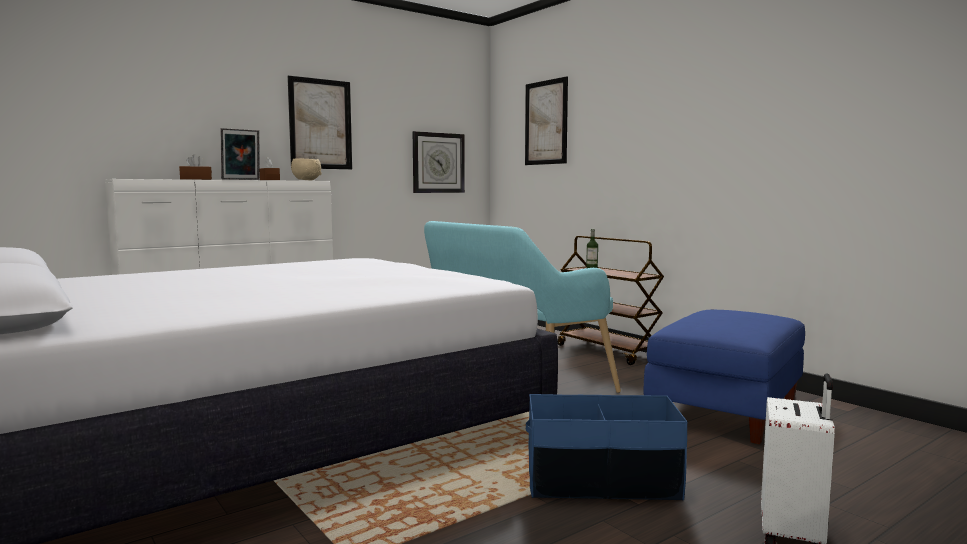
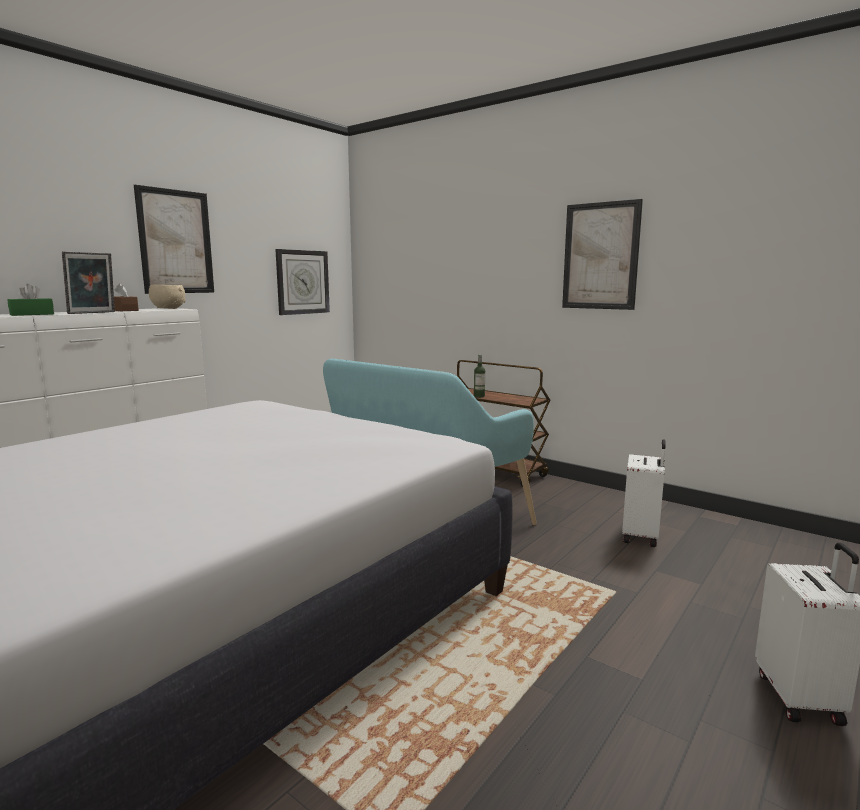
camera: 15 degrees left, 5 degrees up
(195, 179) = (32, 314): brown tissue box -> green tissue box
(546, 122) = (416, 242): picture -> picture (600, 256)
(602, 482) = (590, 653): blue storage box -> none
(727, 410) = (641, 536): blue ottoman -> white suitcase

